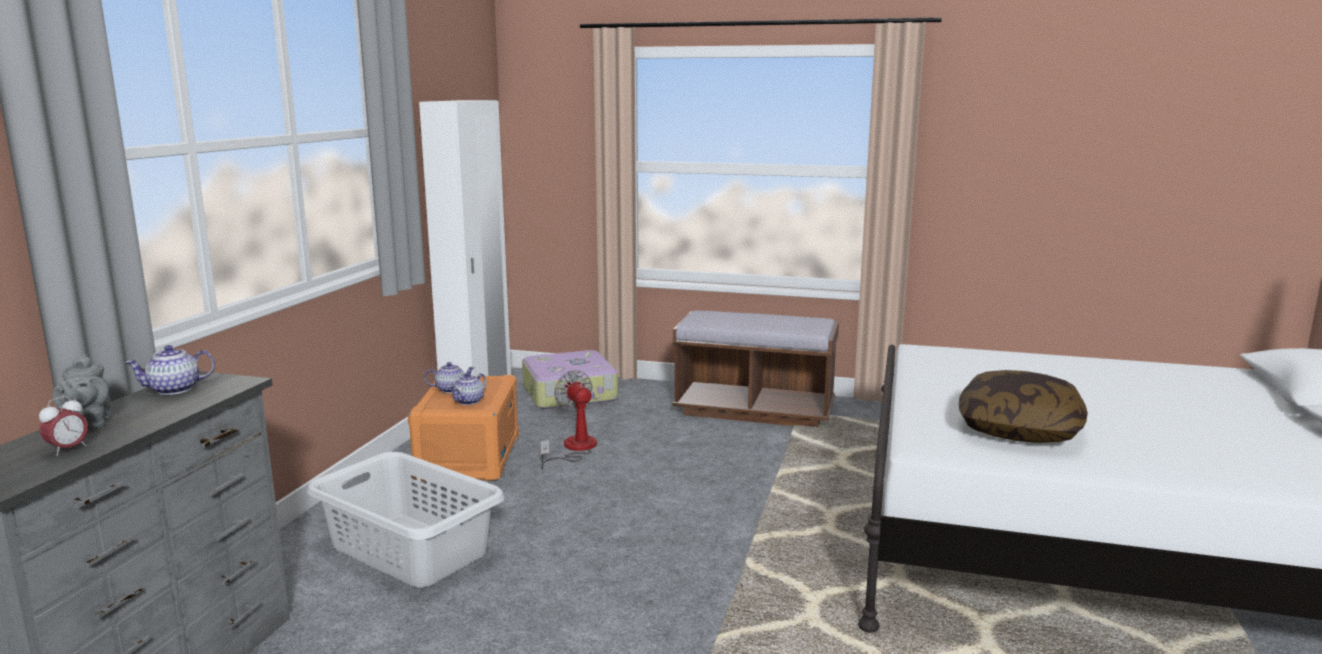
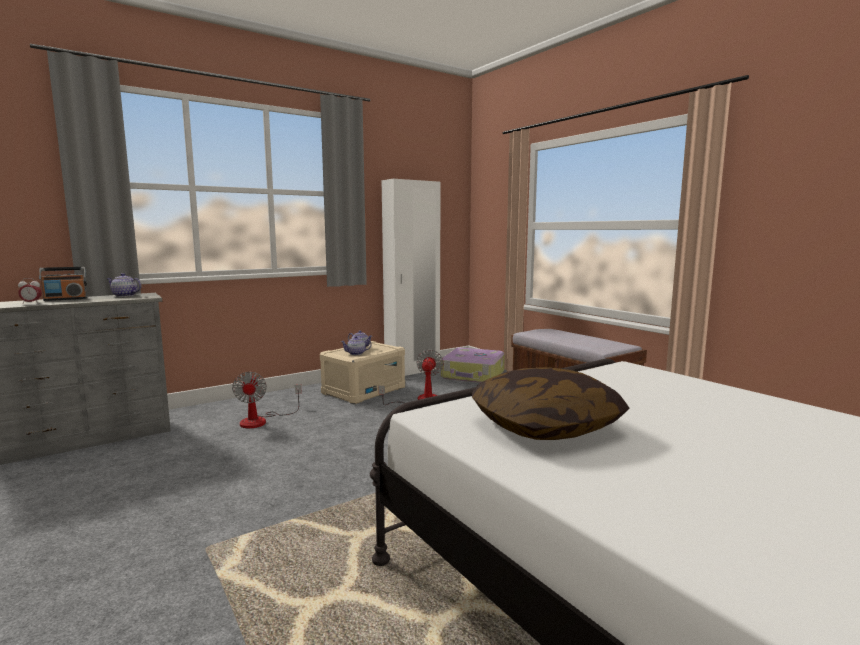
camera: 40 degrees right, 5 degrees down
(88, 424) = (65, 299): grey teapot -> radio
(410, 548) = (261, 420): grey laundry basket -> fan
(468, 457) = (364, 390): orange storage box -> beige storage box

